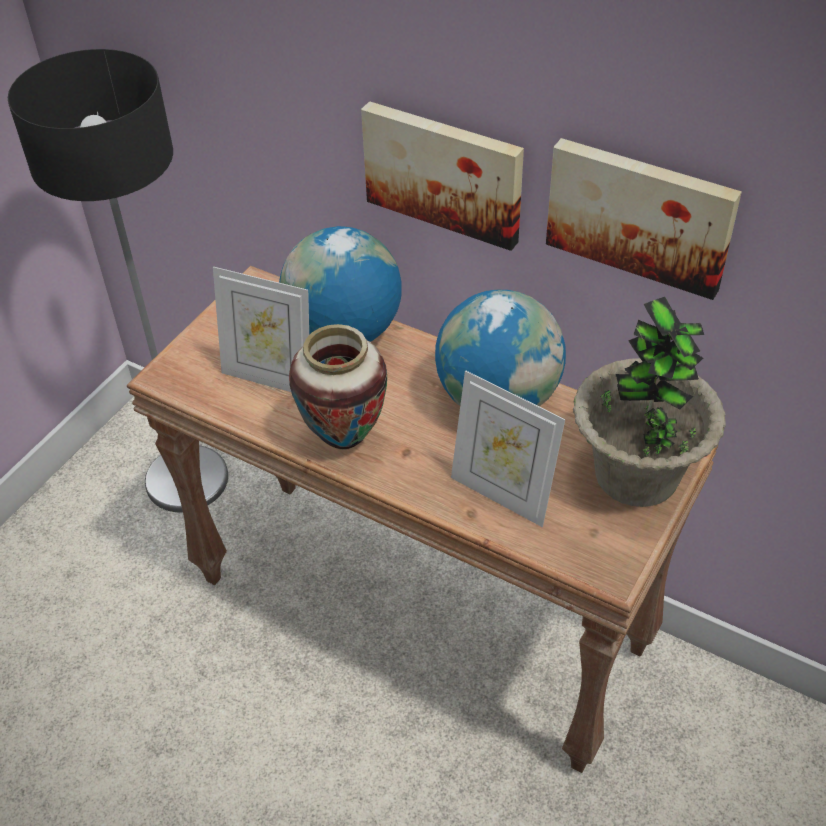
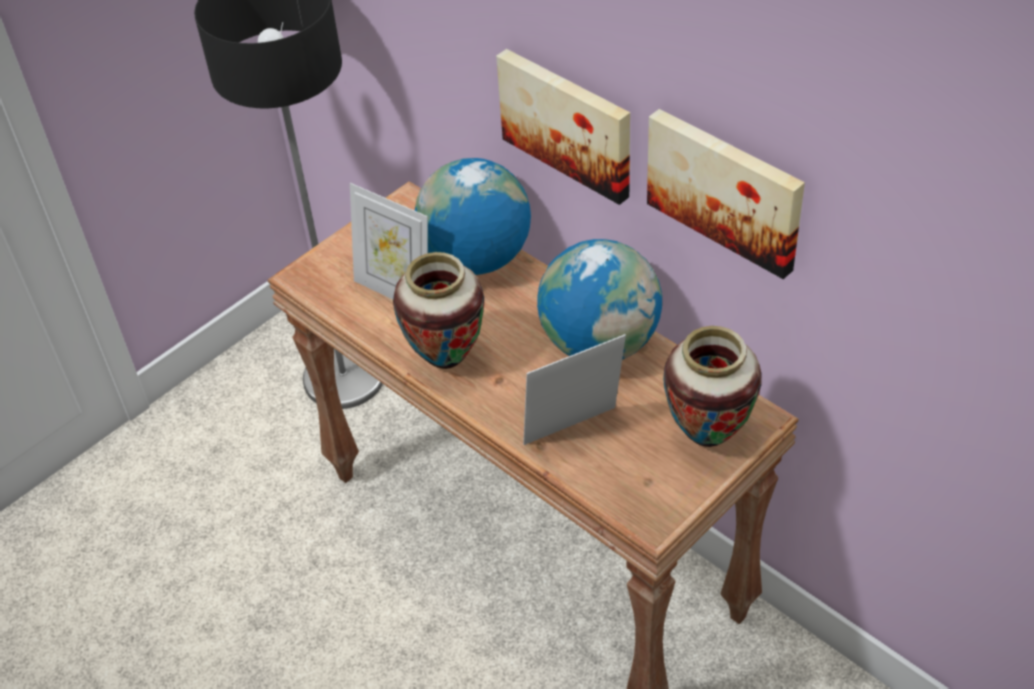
camera: 15 degrees right, 0 degrees up
(502, 494) = (574, 433): picture frame -> picture frame turned 105 degrees clockwise
(636, 475) = (707, 435): potted plant -> vase

